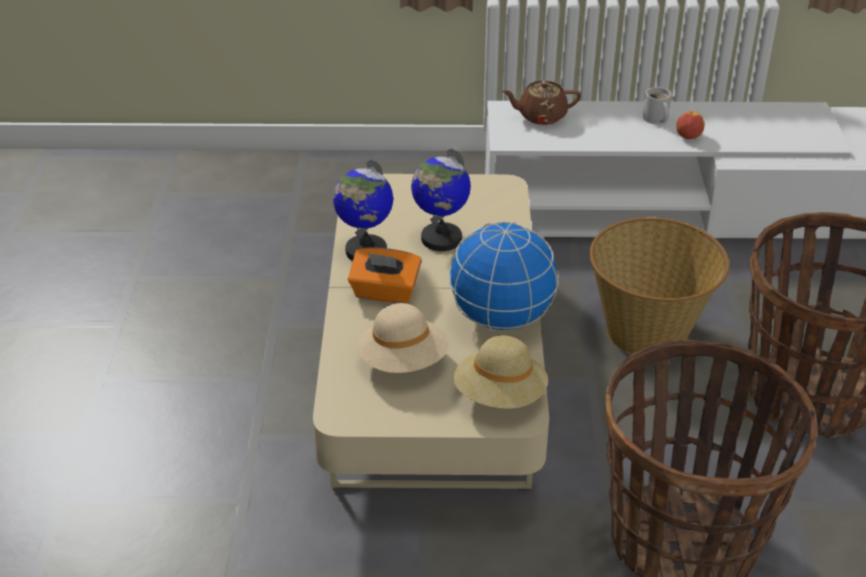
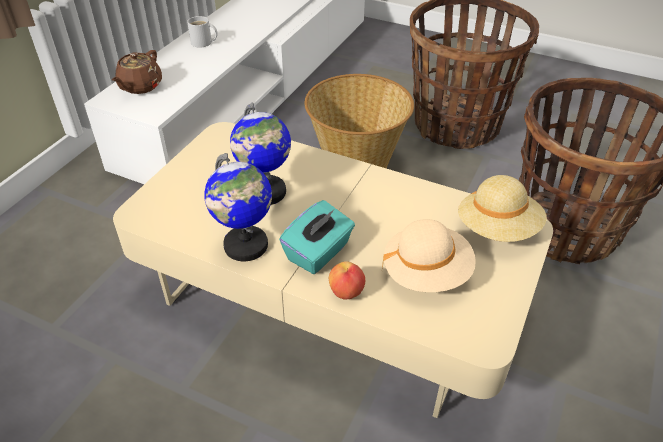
camera: 65 degrees left, 5 degrees up
(385, 292) = (318, 252): orange tissue box -> turquoise tissue box
(501, 319) = (400, 195): globe -> none
(688, 136) = (238, 39): apple -> apple (346, 292)

